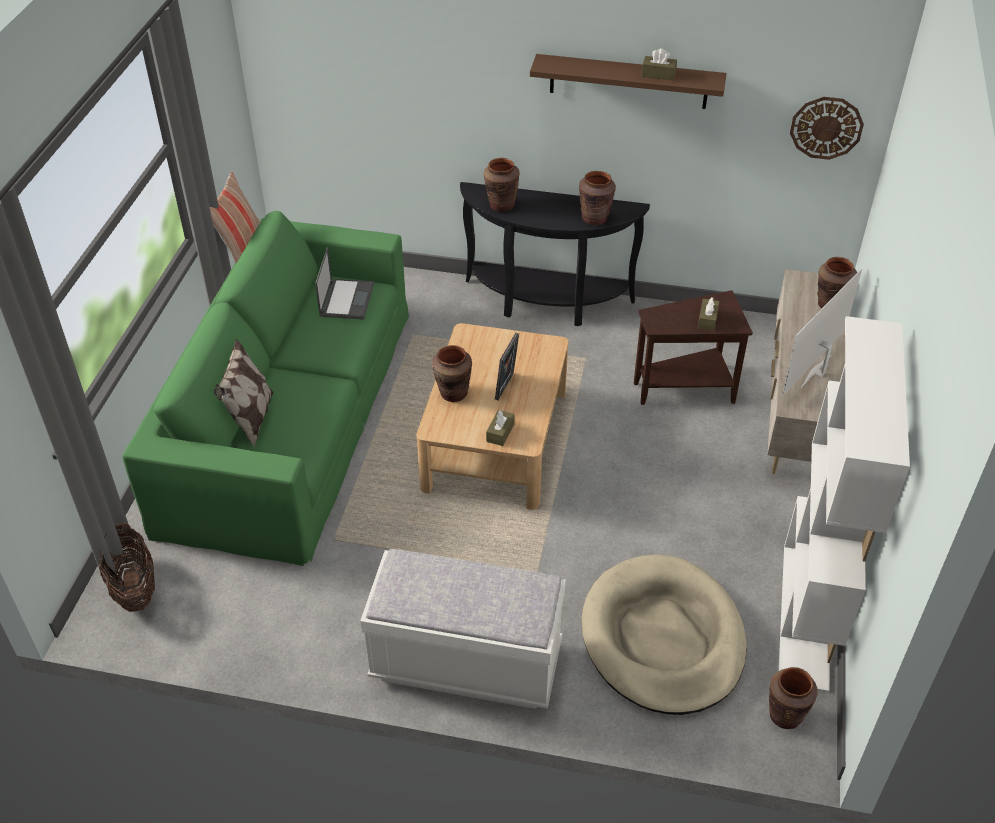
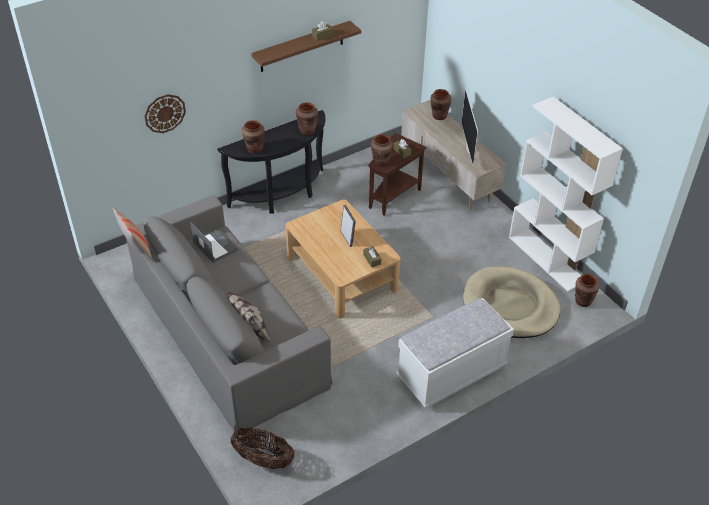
camera: 45 degrees left, 0 degrees up
(289, 415) = (227, 329): green sofa -> grey sofa
(453, 393) = (328, 256): brown vase -> brown vase (381, 162)
(826, 127) = (399, 28): wall clock -> wall clock (164, 113)

